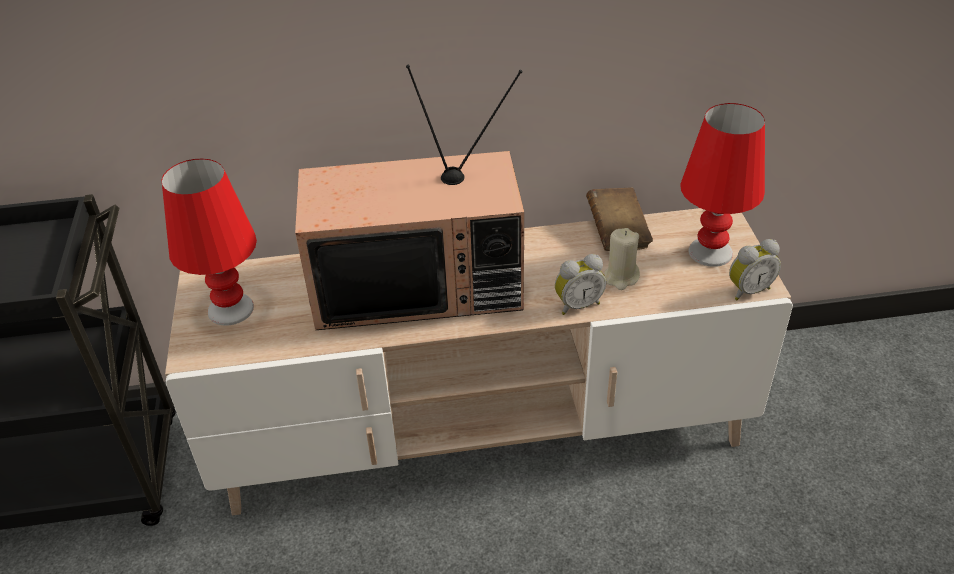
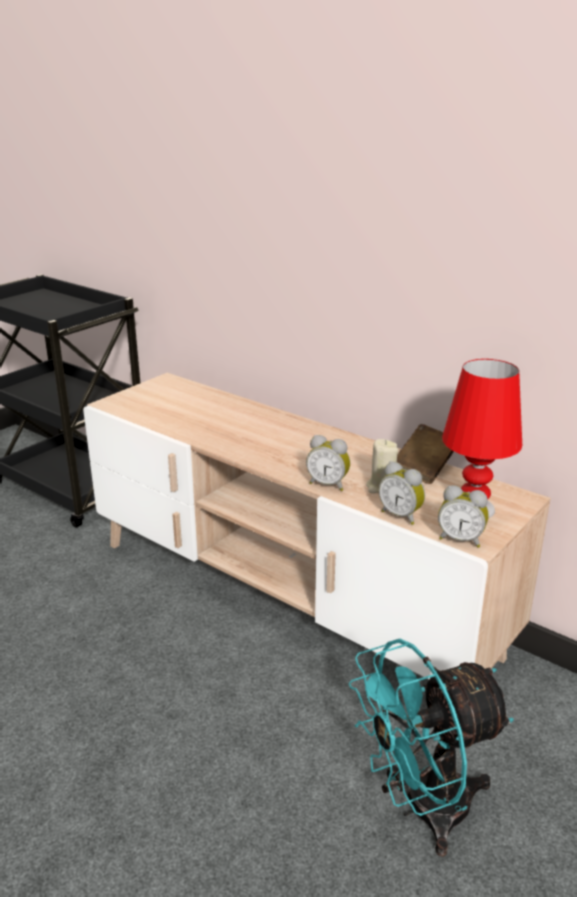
camera: 45 degrees right, 15 degrees down
(230, 309) = (155, 396): red table lamp -> none
(420, 284) = (260, 431): television -> none
(678, 297) = (401, 515): none -> alarm clock
(801, 527) = (421, 809): none -> turquoise fan

